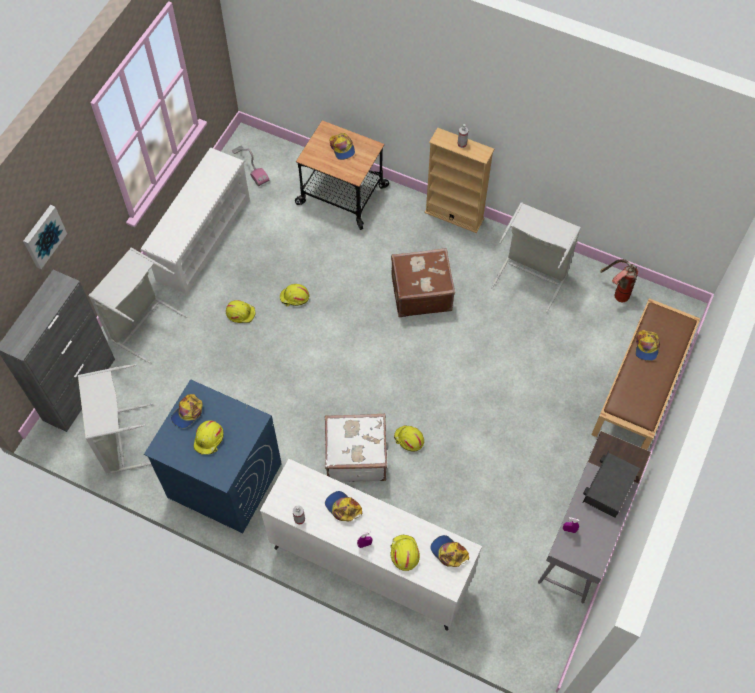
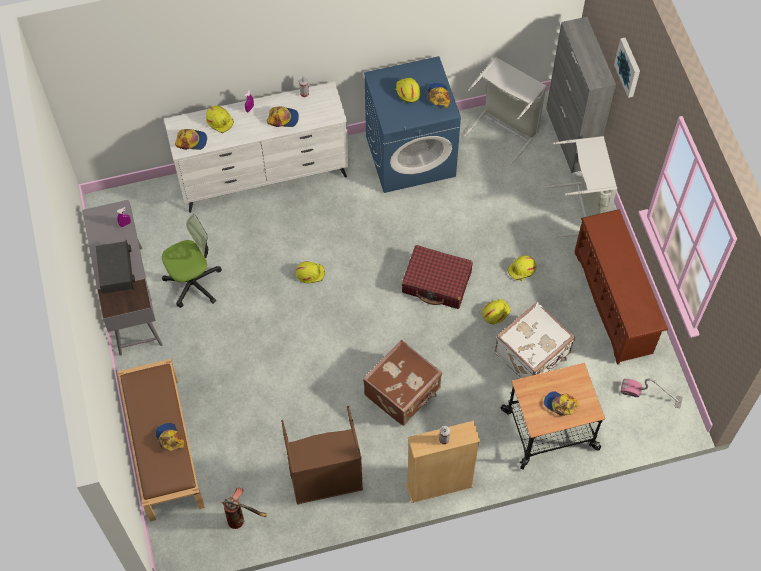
camera: 140 degrees right, 0 degrees up
(202, 239) = (614, 303): white shoe rack -> brown shoe rack
(314, 353) = (437, 282): none -> red suitcase
(355, 455) = (338, 235): white suitcase -> white suitcase (533, 354)
(515, 509) = (193, 282): none -> office chair
(532, 275) = (326, 480): grey laundry basket -> brown laundry basket

